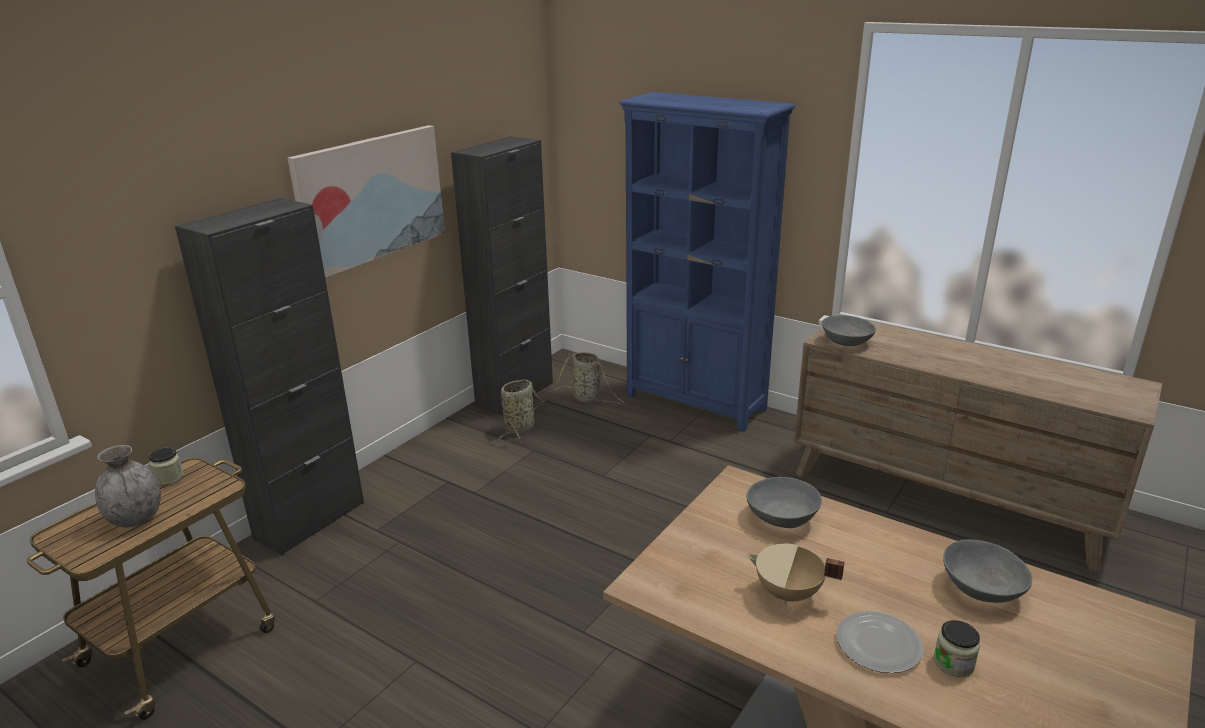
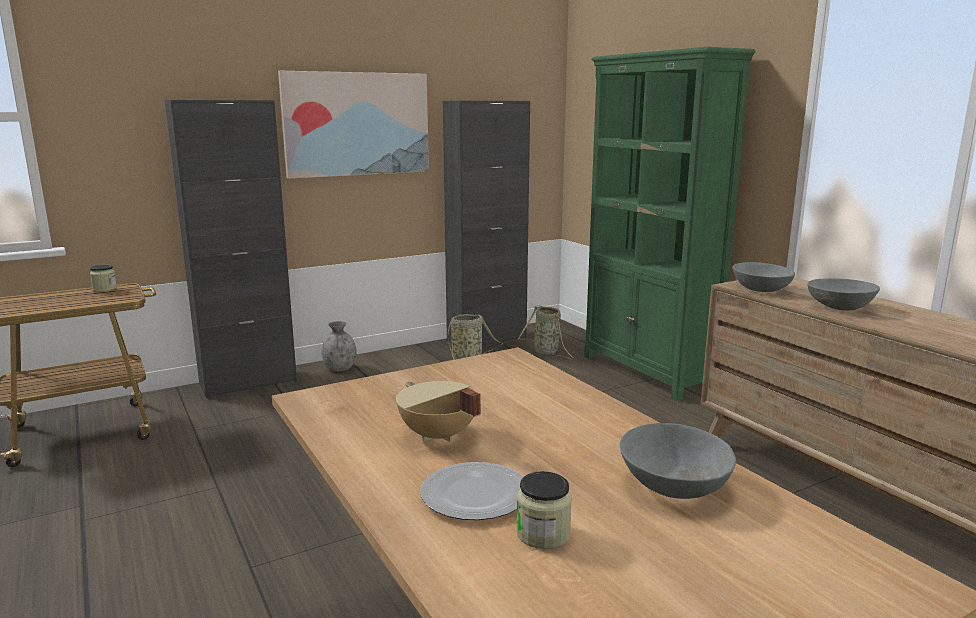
camera: 25 degrees right, 10 degrees down
(136, 519) = (53, 303): grey vase -> grey vase (340, 368)
(696, 402) = (647, 372): blue bookcase -> green bookcase
(783, 517) = (518, 387): grey bowl -> grey bowl (841, 307)

